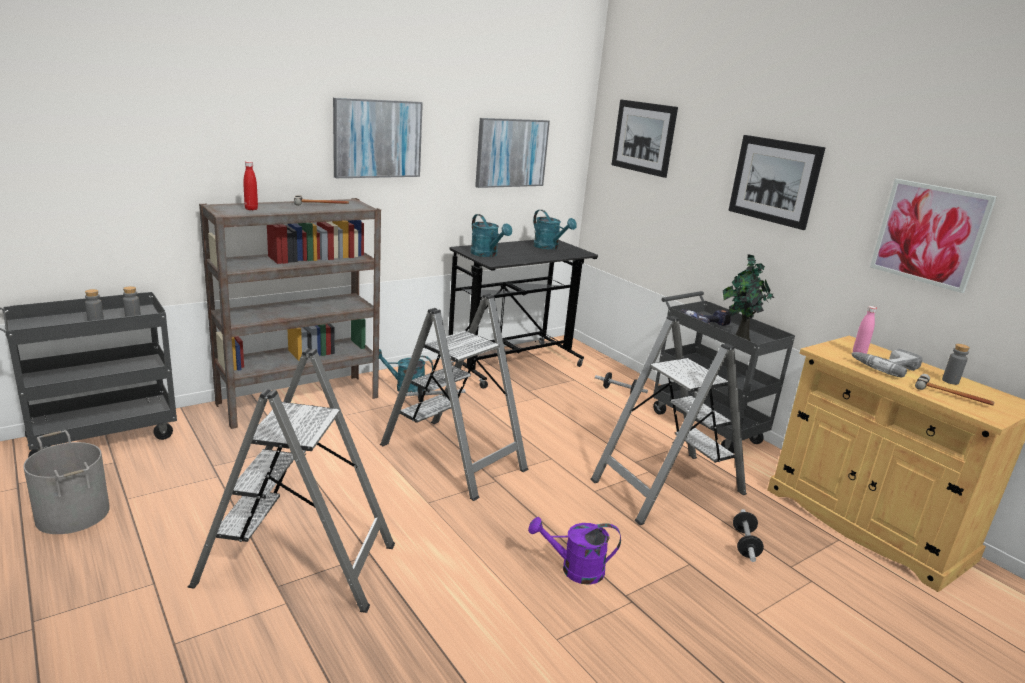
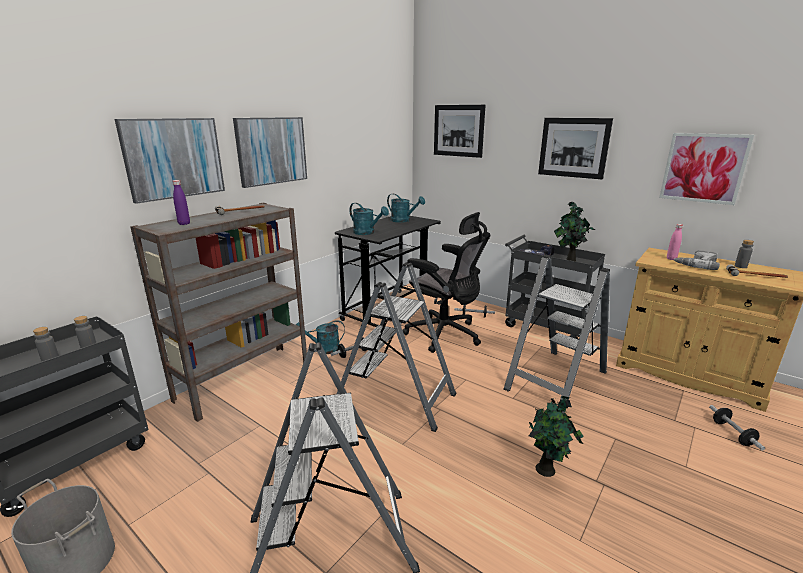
camera: 15 degrees left, 0 degrees up
(251, 209) = (184, 224): red bottle -> purple bottle
(511, 153) = (365, 153): picture -> picture (174, 158)
(563, 403) = (444, 334): none -> office chair
(574, 570) = (547, 470): purple watering can -> potted plant
(745, 544) = (635, 411): dumbbell -> dumbbell (732, 434)

